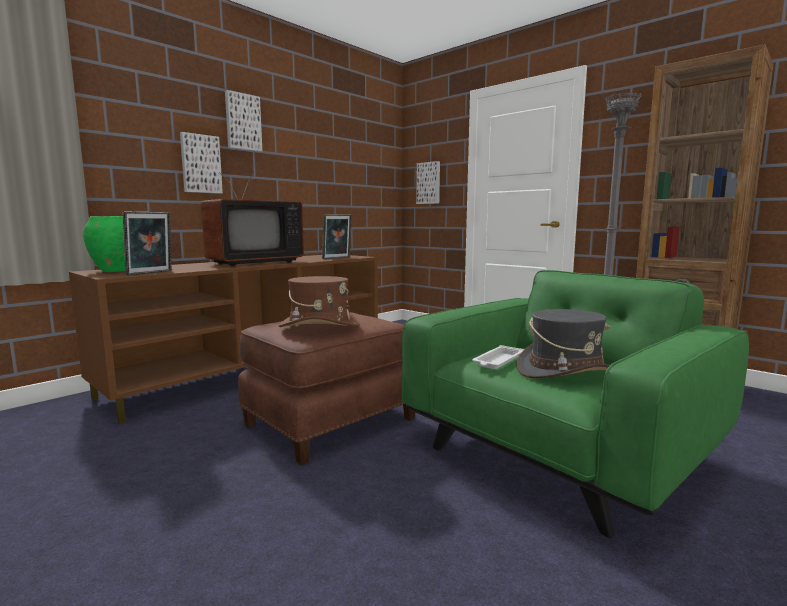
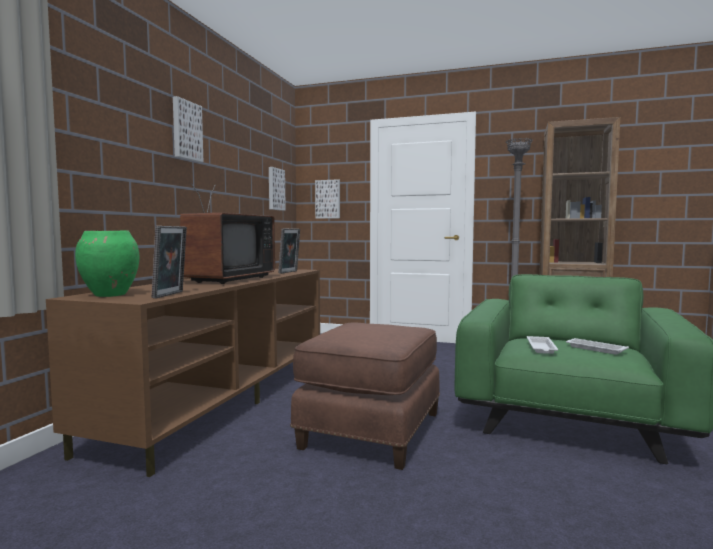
camera: 25 degrees left, 5 degrees down
(200, 164) = (152, 173): picture -> picture (275, 189)
(319, 325) = (379, 334): brown hat -> none
(565, 371) = (594, 349): grey hat -> white tray

